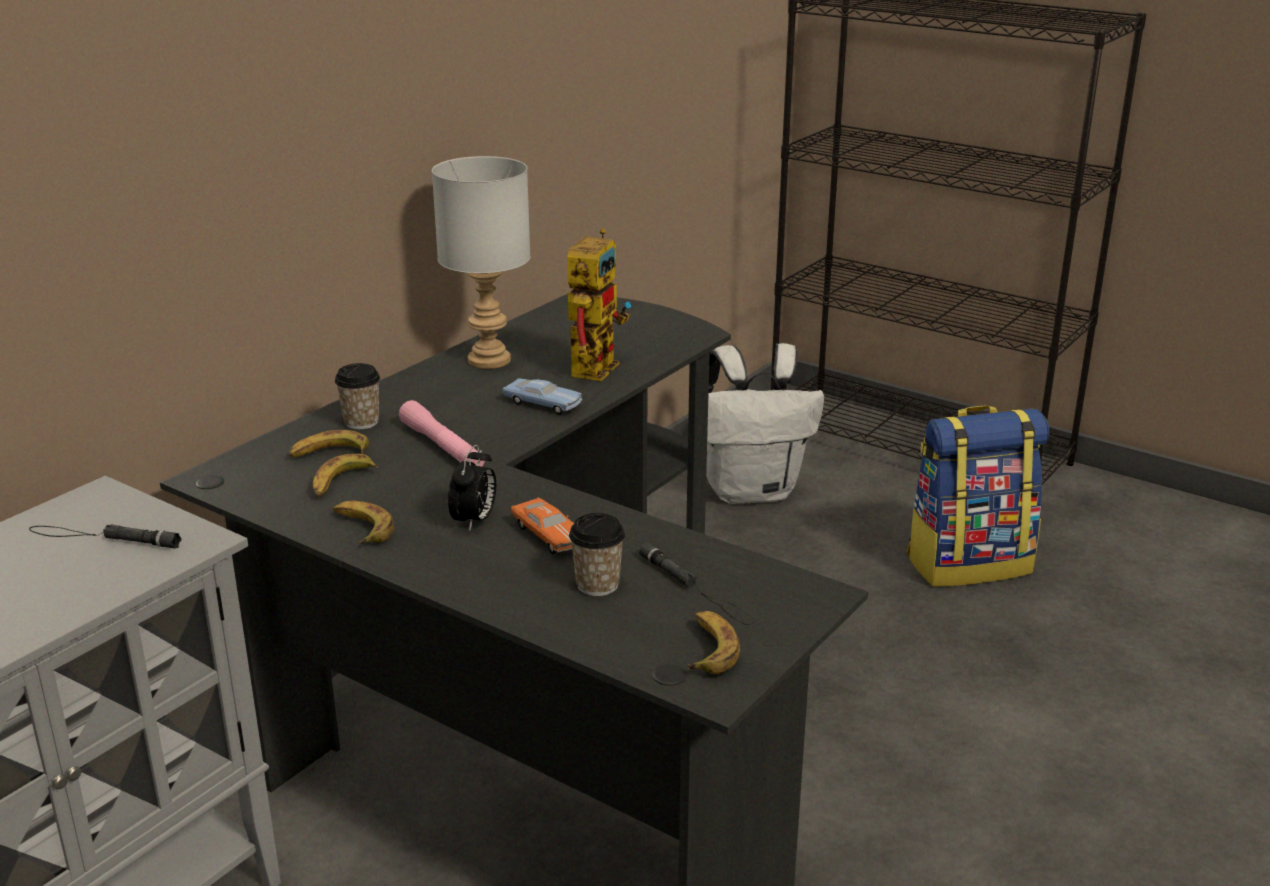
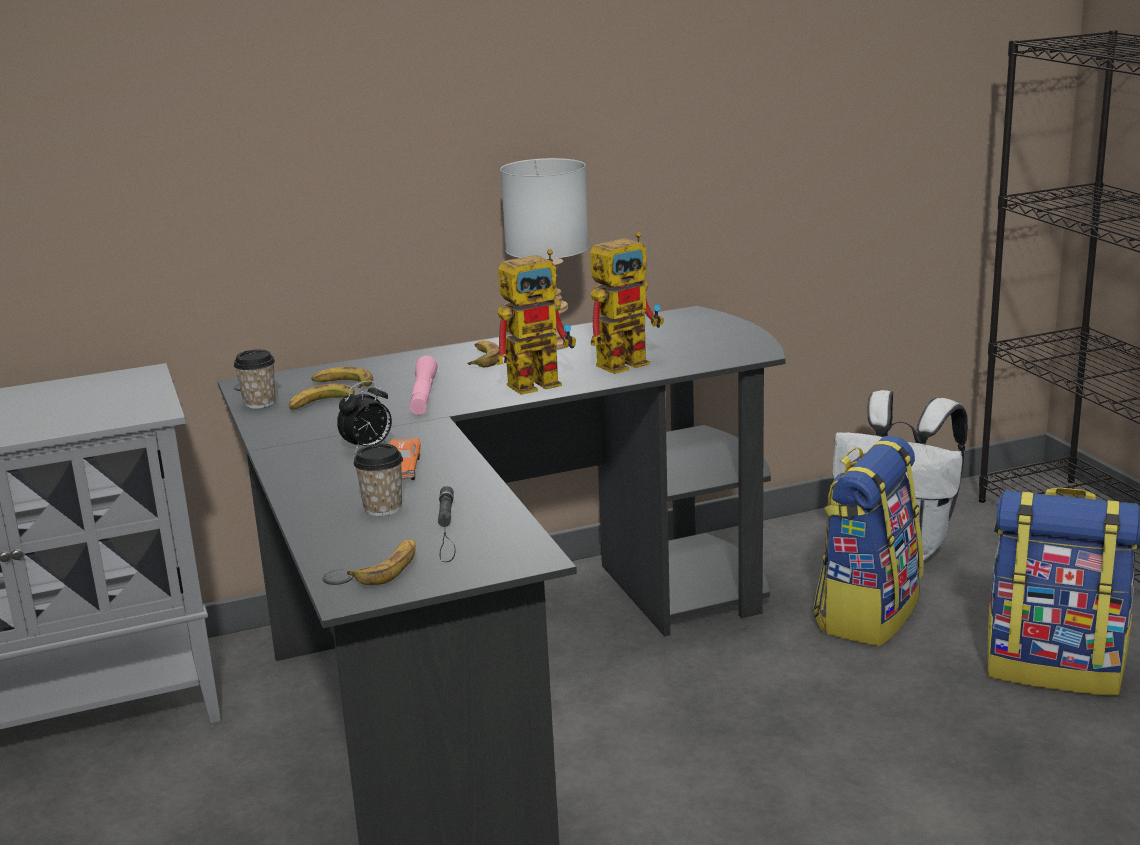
camera: 35 degrees right, 5 degrees down
(103, 538) = (108, 398): black flashlight -> none
(361, 422) = (395, 368): cup -> cup (259, 403)
(361, 528) = (290, 435): banana -> banana (482, 359)
(543, 404) = (542, 381): blue toy car -> toy robot
(786, 558) = (866, 613): none -> backpack

